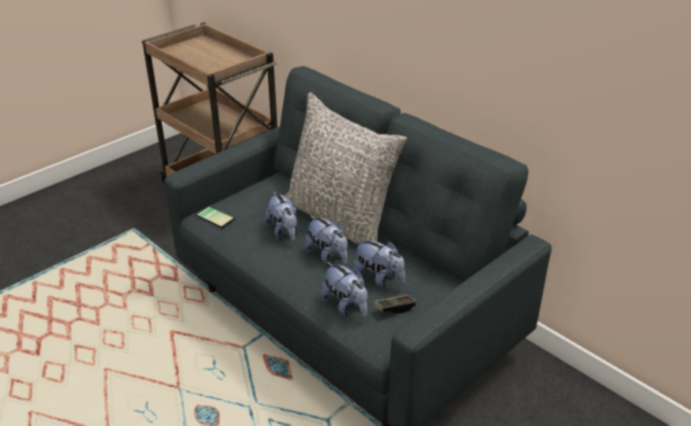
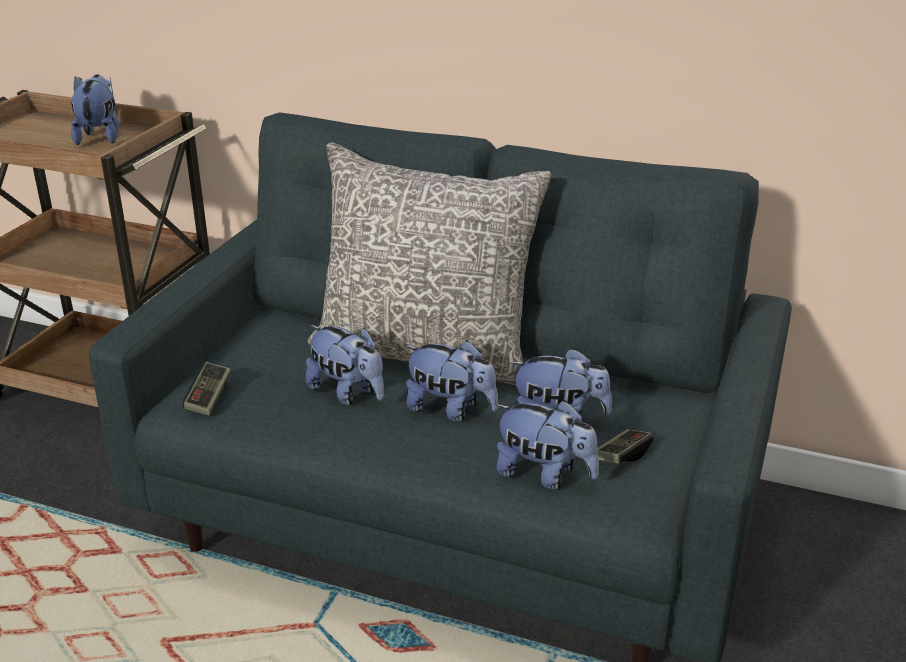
camera: 25 degrees left, 5 degrees down
(217, 216) = (209, 398): phone -> game controller
(225, 58) = (100, 137): none -> plush toy

